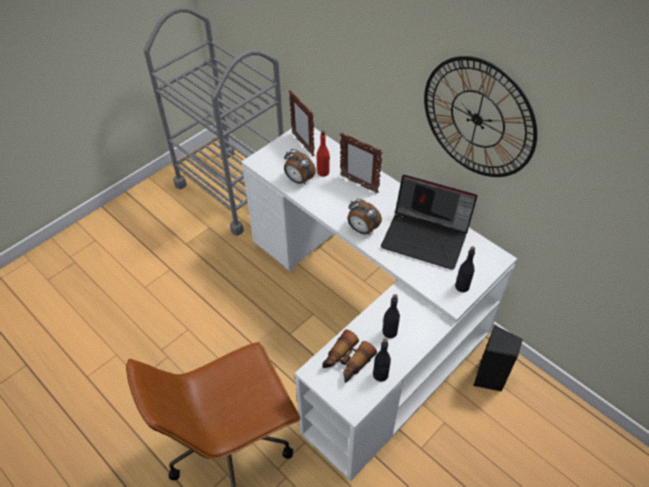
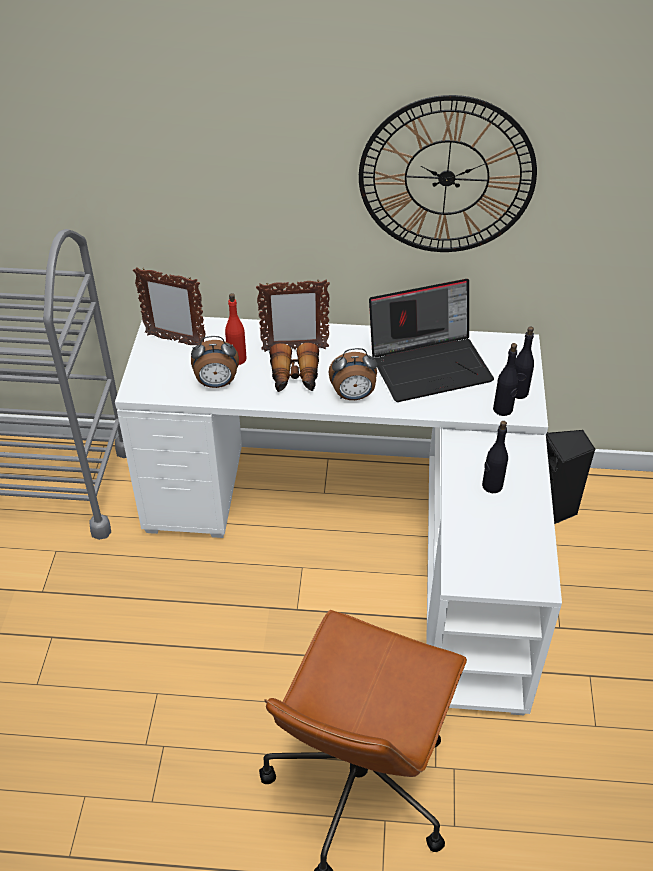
camera: 40 degrees left, 5 degrees down
(347, 362) = (483, 544): binoculars -> binoculars (295, 378)
(380, 375) = (530, 534): black bottle -> black bottle (503, 409)

